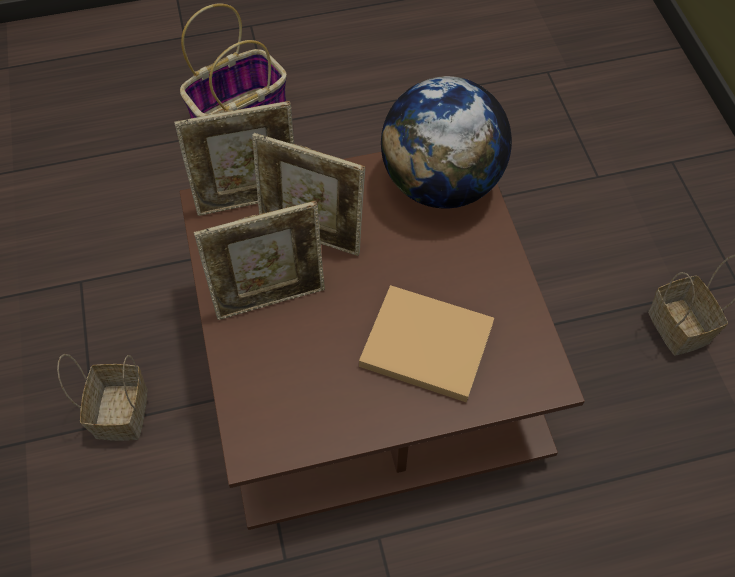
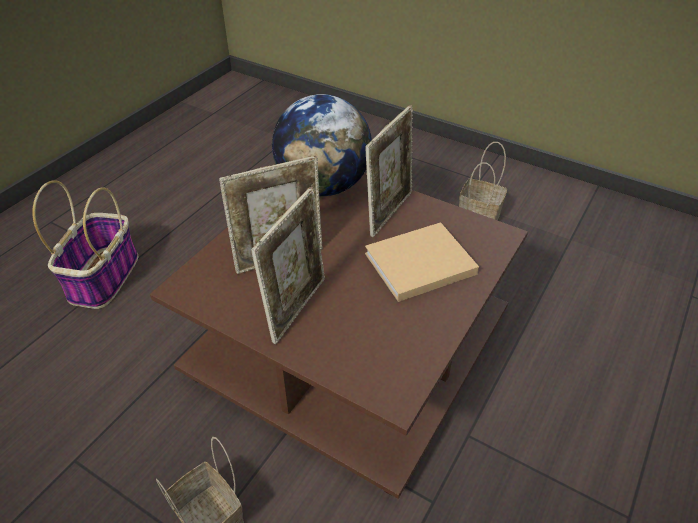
camera: 45 degrees left, 15 degrees down
(249, 200) = (211, 267): picture frame -> picture frame (388, 212)

